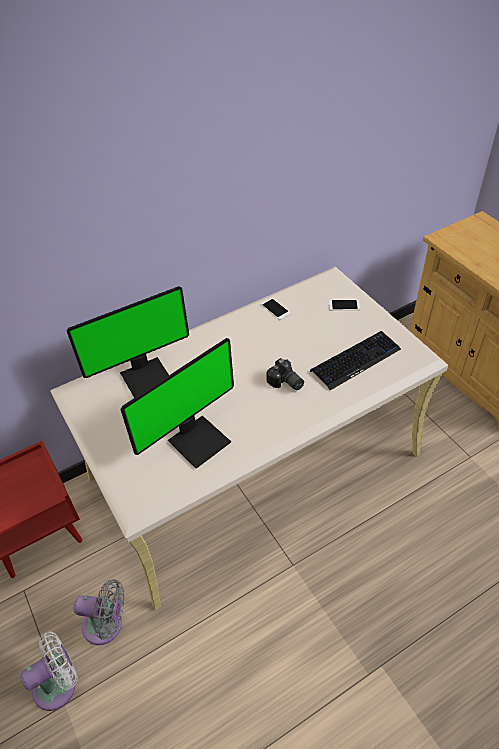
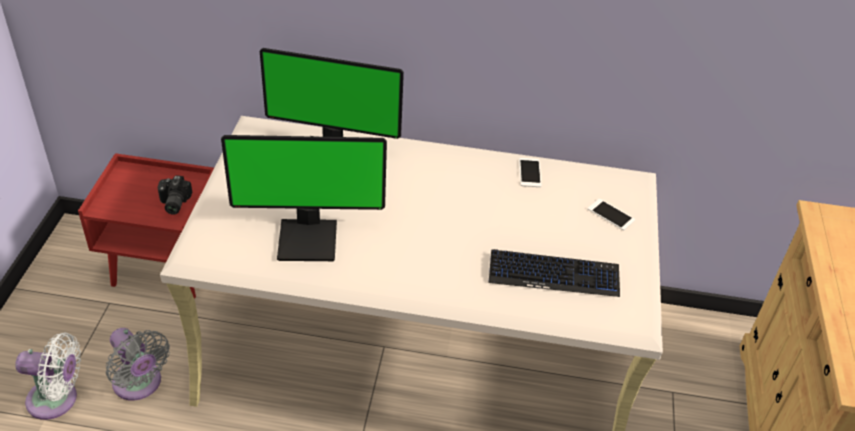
camera: 35 degrees right, 5 degrees down
(285, 383) = (452, 246): camera -> camera (173, 203)

